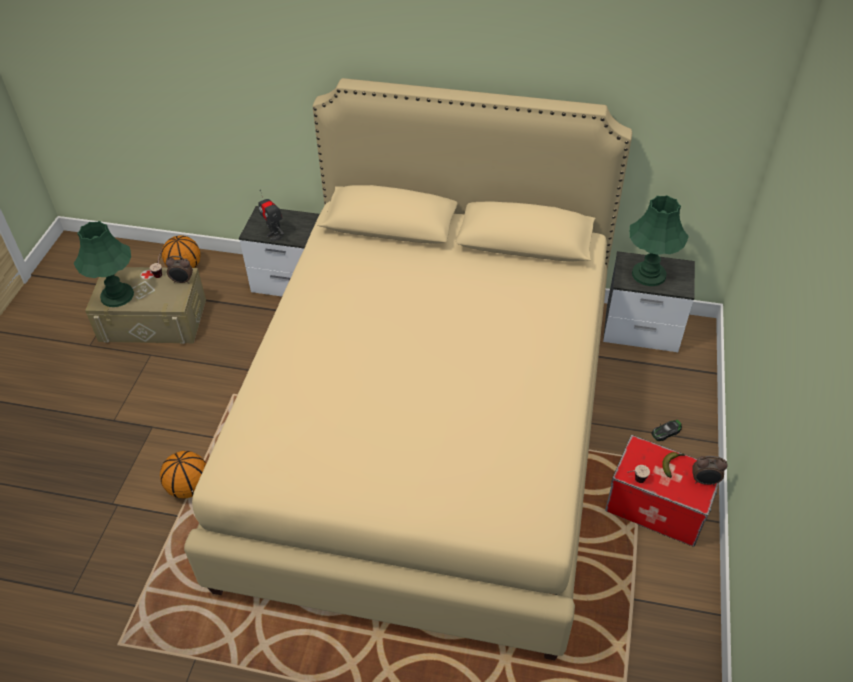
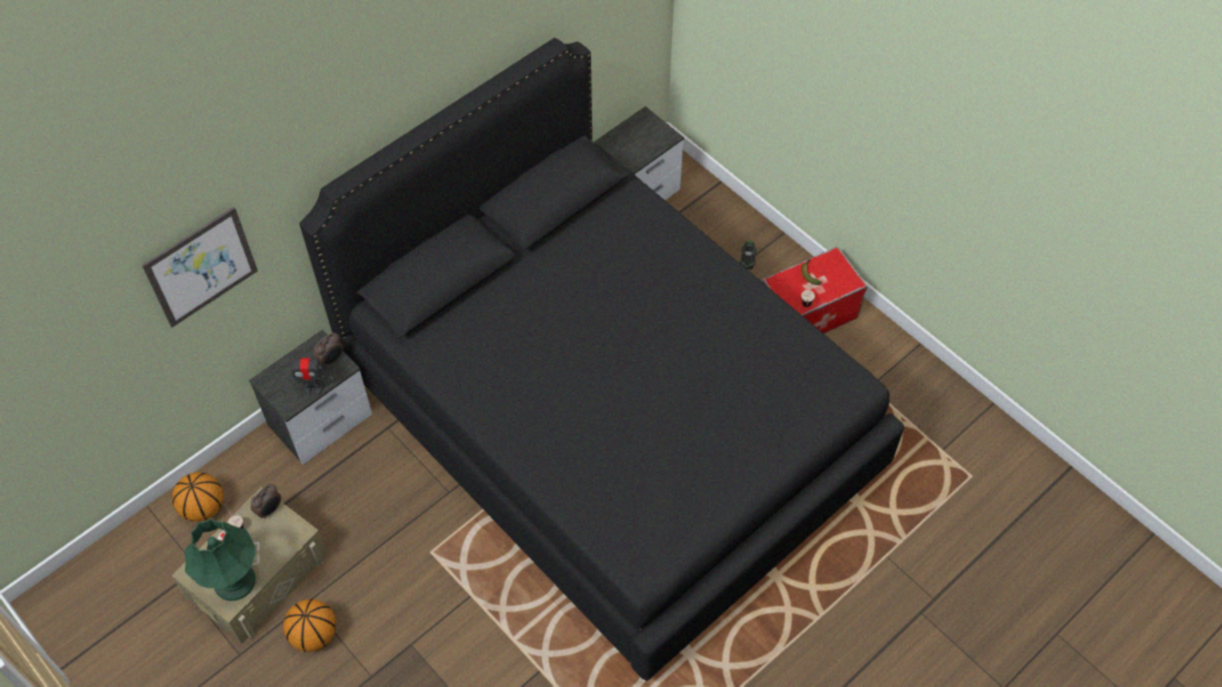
camera: 55 degrees left, 10 degrees up
(189, 487) = (514, 645): basketball -> basketball (314, 634)
(234, 72) = (201, 267): none -> picture
(428, 432) = (610, 421): beige bed -> black bed
(649, 274) = (633, 146): green table lamp -> none
(704, 481) = (839, 266): alarm clock -> alarm clock (331, 360)

